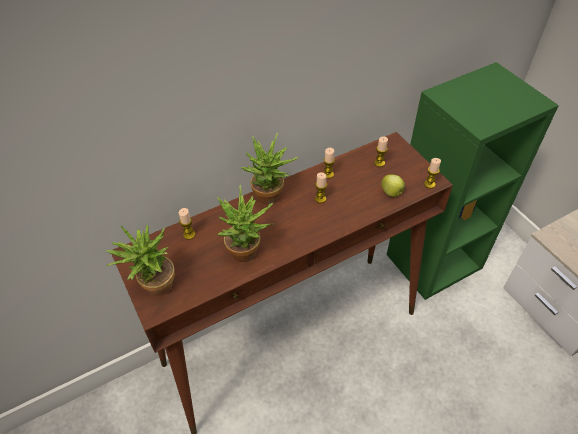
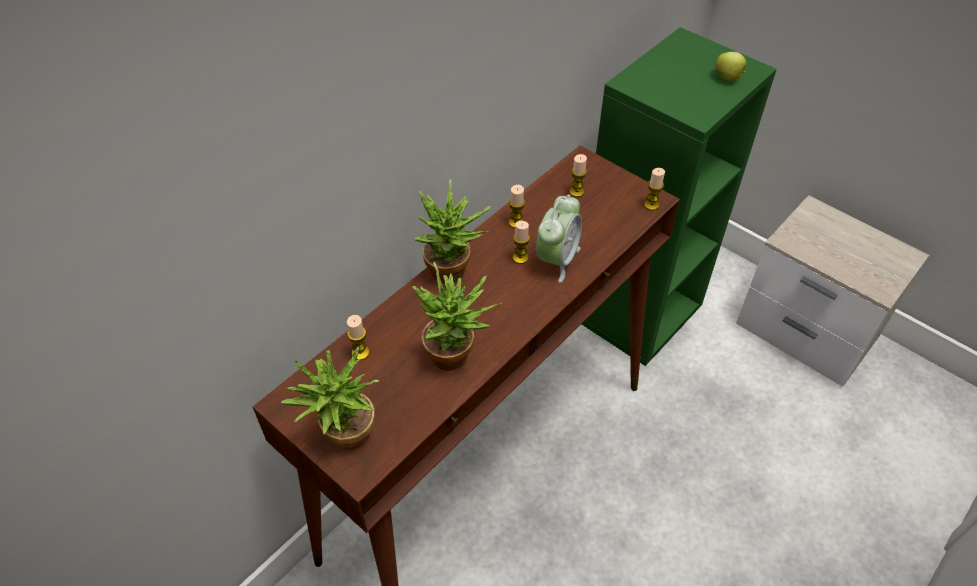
camera: 20 degrees left, 0 degrees up
(345, 206) = (557, 260): none -> alarm clock
(392, 193) = (610, 228): apple -> apple (728, 78)

